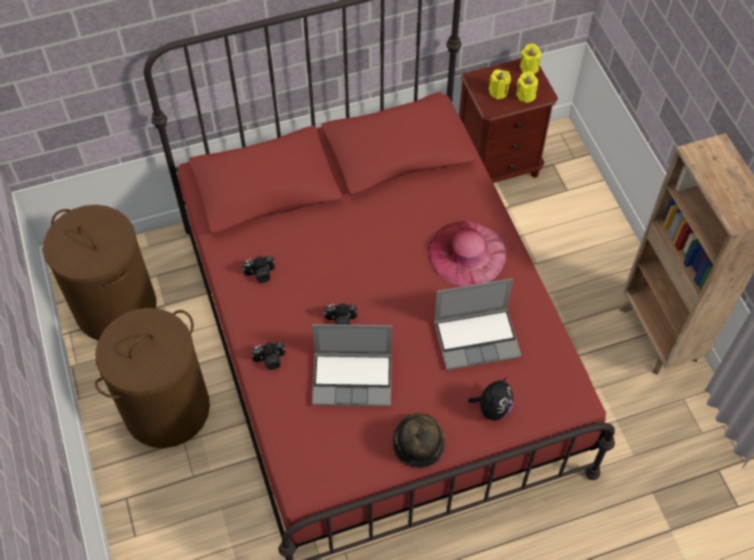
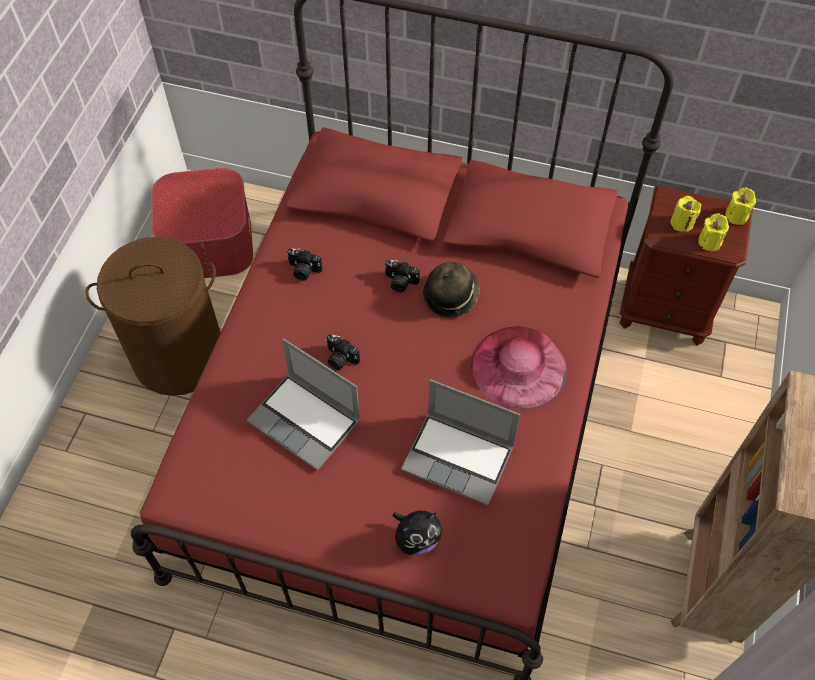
camera: 35 degrees right, 0 degrees up
(115, 307) = (208, 242): brown laundry basket -> ottoman
(270, 360) = (245, 356): camera -> camera (400, 282)
(418, 443) = (315, 525): hat -> hat (451, 295)

